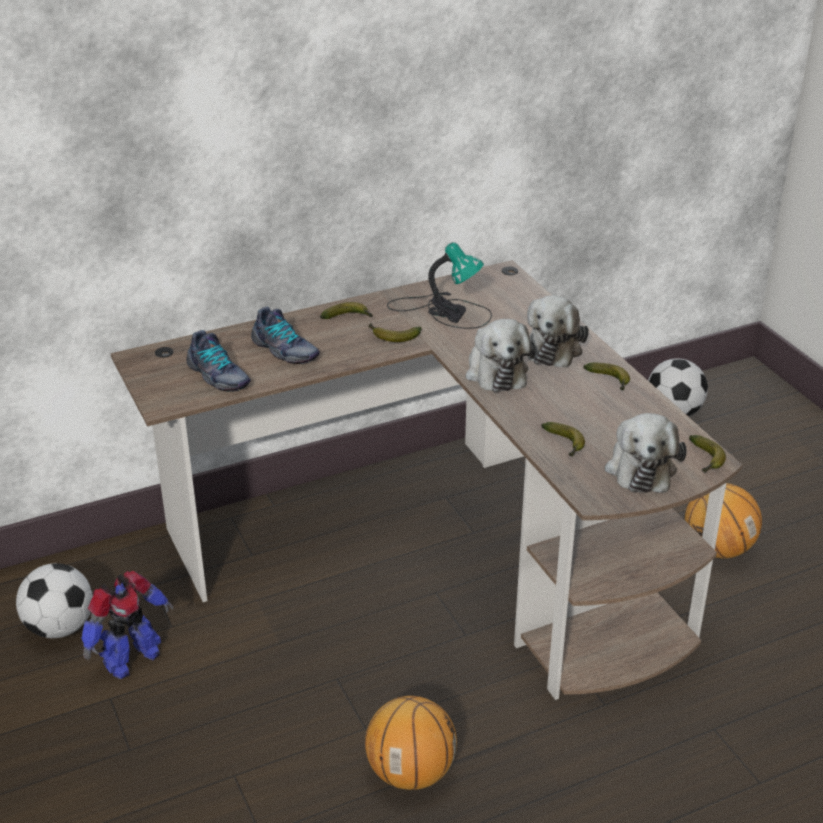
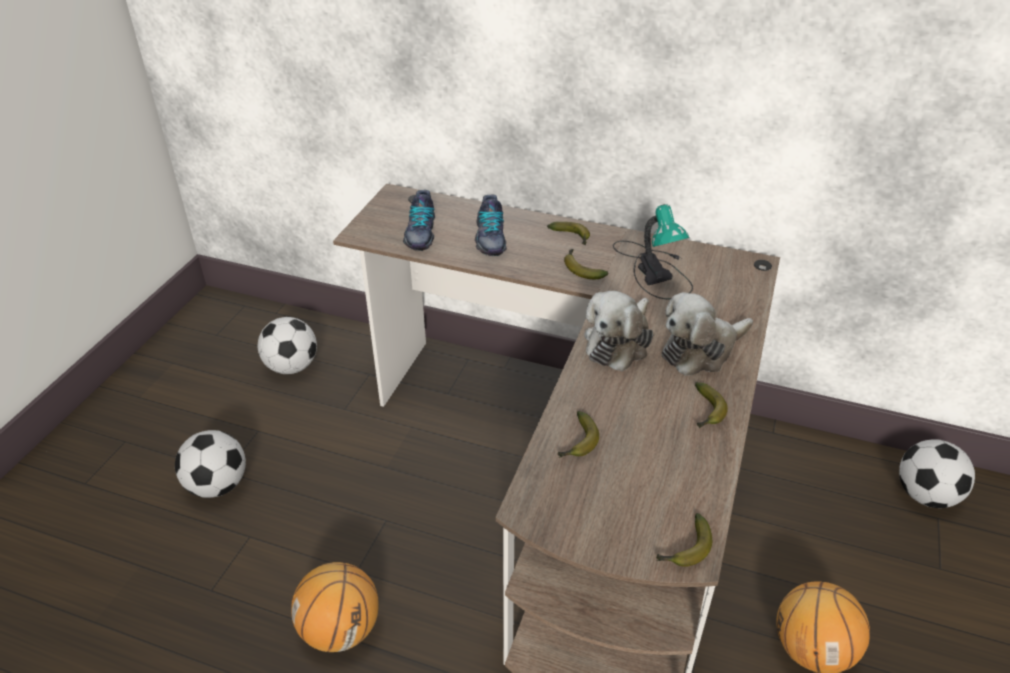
camera: 45 degrees right, 5 degrees up
(130, 659) = (298, 413): toy robot -> none
(139, 764) = (217, 485): none -> football
(640, 467) = (612, 510): plush toy -> none

